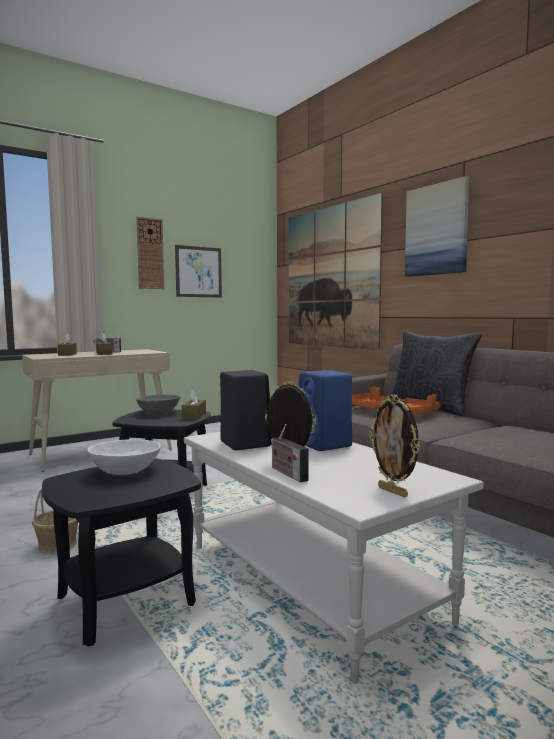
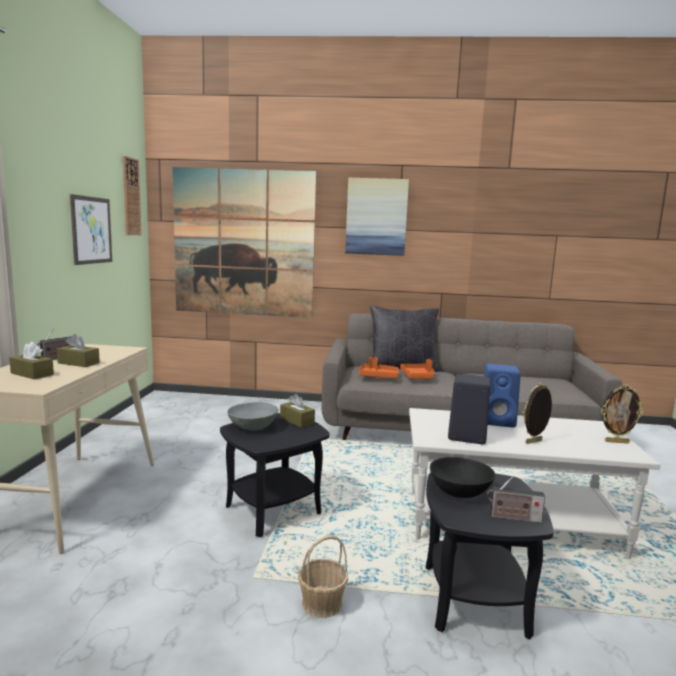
camera: 50 degrees left, 5 degrees up
(125, 471) = (460, 491): white bowl -> black bowl
(150, 253) = (47, 206): wall clock -> wall clock (131, 197)
(287, 473) = (558, 450): radio -> radio (512, 518)

